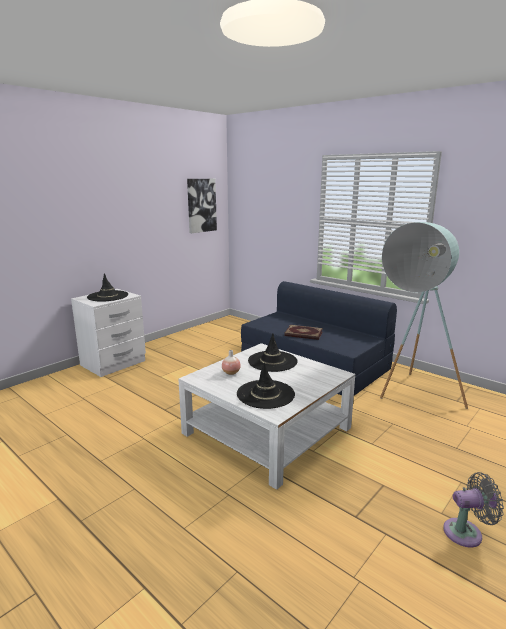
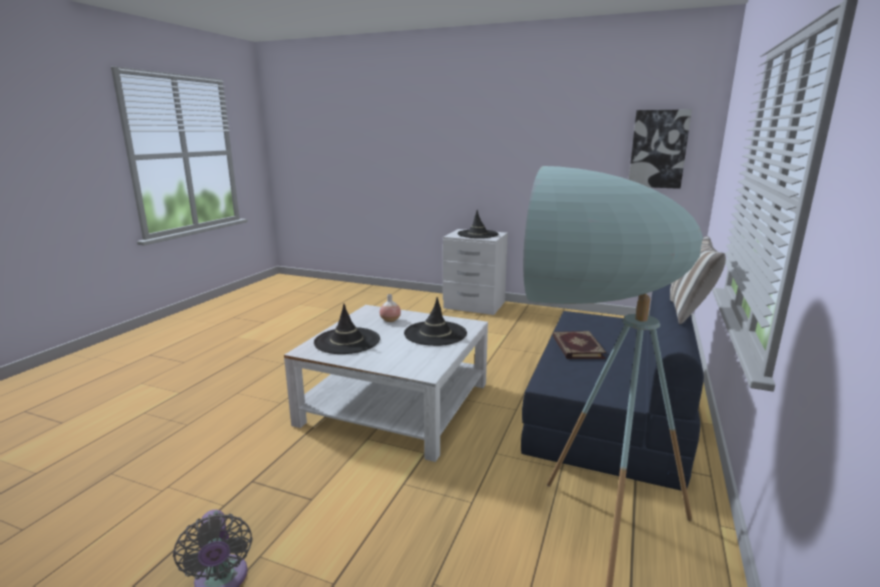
camera: 70 degrees right, 0 degrees up
(343, 291) = (689, 313): none -> pillow

